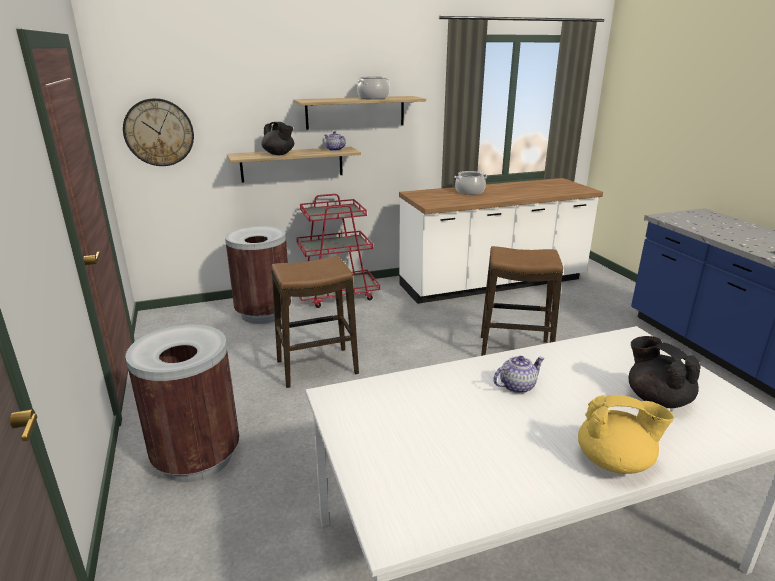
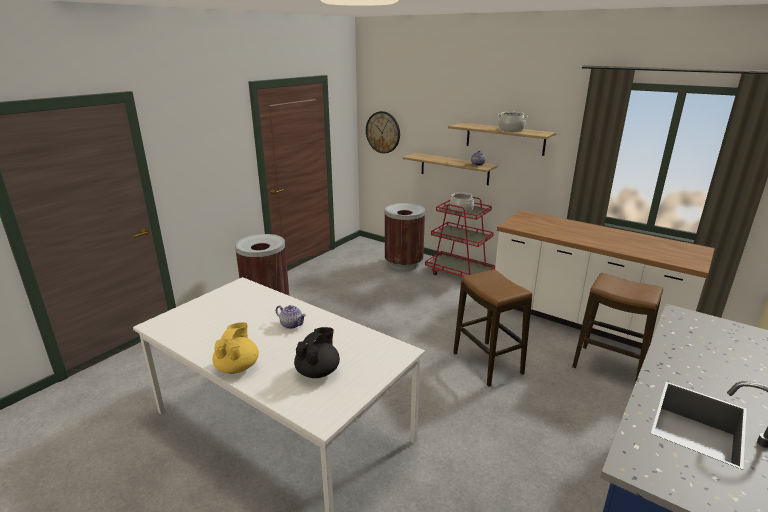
camera: 55 degrees right, 0 degrees up
(279, 154) = (436, 159): black teapot -> none
(317, 368) = (370, 302): stool -> stool (608, 367)
(469, 191) = (572, 227): cooking pot -> cooking pot (461, 209)
(615, 462) = (237, 366): yellow teapot -> yellow teapot turned 150 degrees counterclockwise

